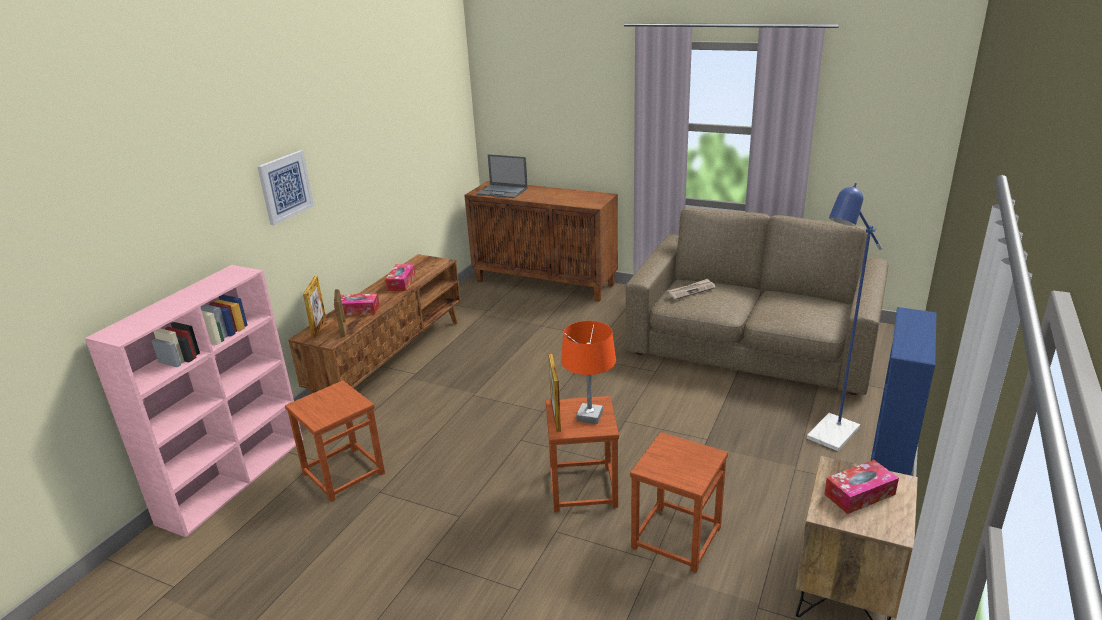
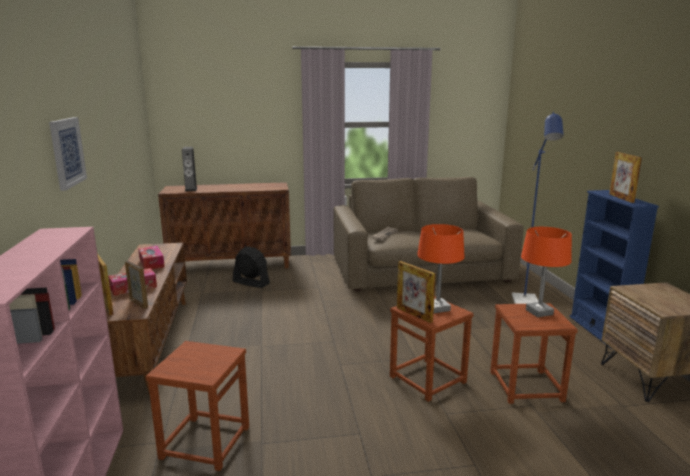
camera: 35 degrees left, 10 degrees down
(503, 191) = (191, 189): laptop -> speaker
(540, 312) = (251, 282): none -> black fan
(692, 459) = (539, 312): none -> orange table lamp
(859, 494) = (660, 297): tissue box -> none
(909, 335) = (621, 198): none -> picture frame

